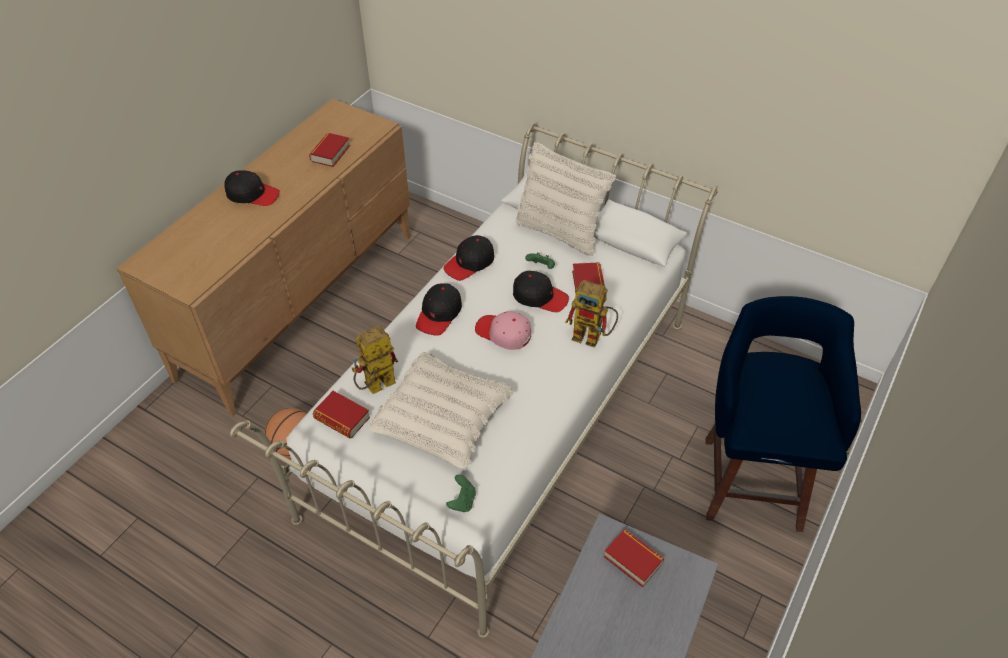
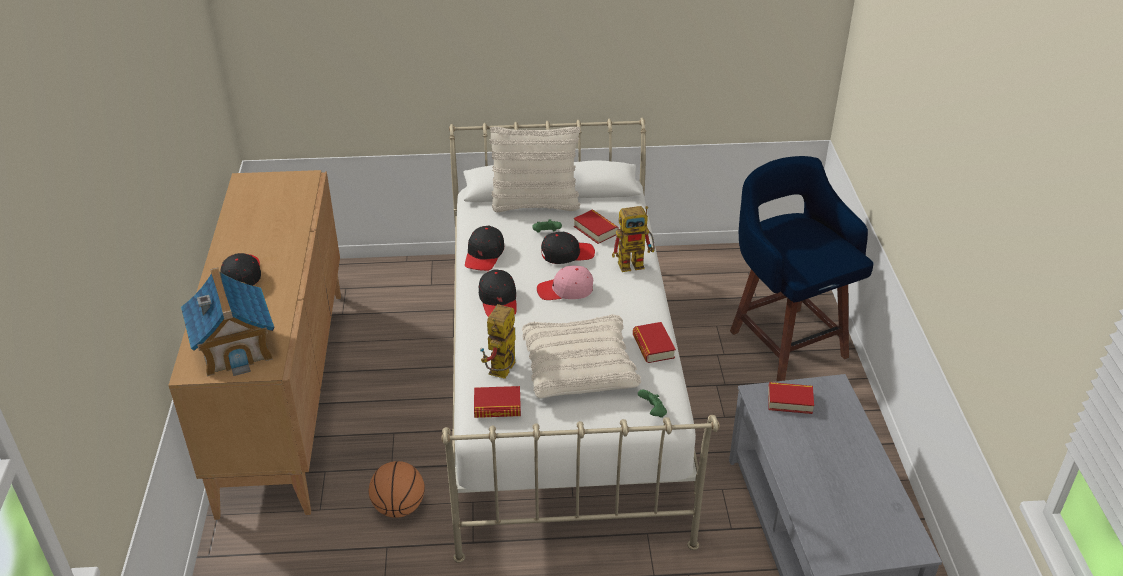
camera: 35 degrees left, 10 degrees down
(186, 258) = (235, 347): none -> toy house
(252, 194) = (242, 274): black cap -> black cap turned 75 degrees counterclockwise
(330, 153) = (282, 215): book -> book (653, 346)

